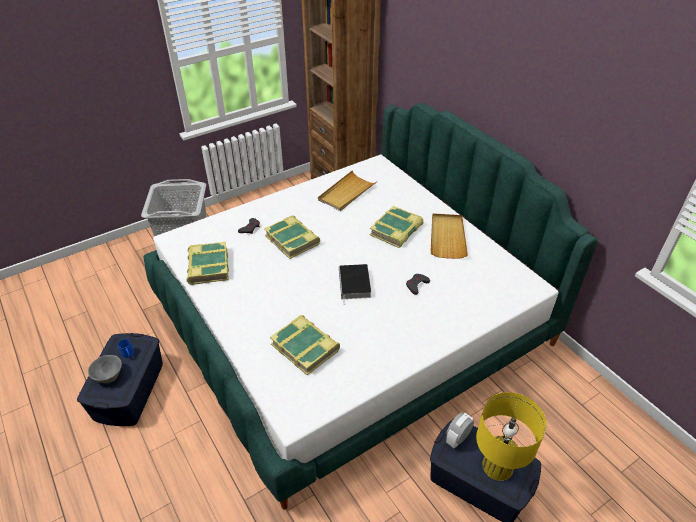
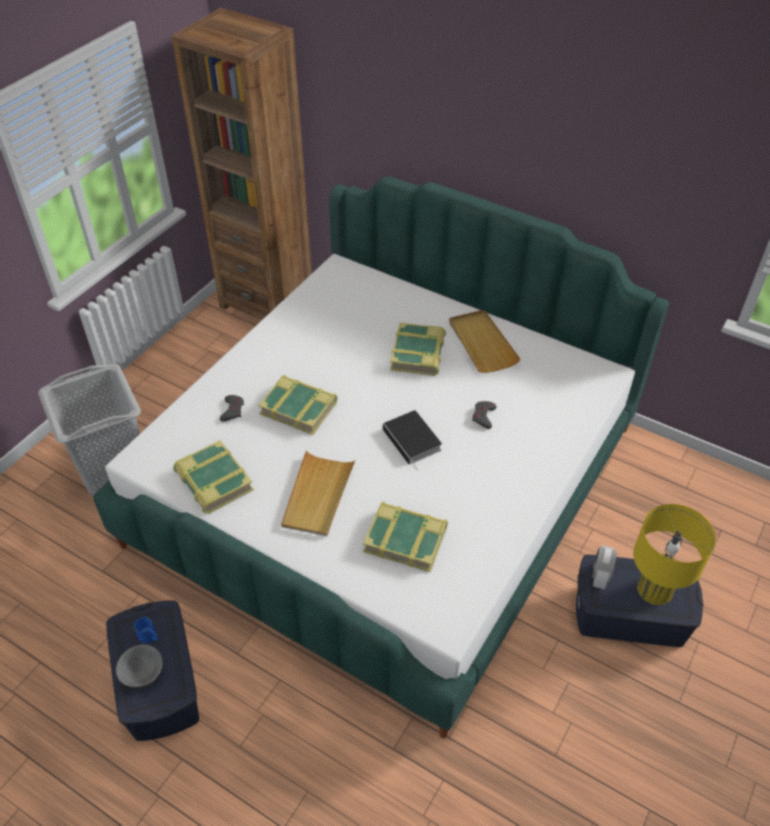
camera: 25 degrees left, 5 degrees up
(346, 193) = (325, 321): beige tray -> beige tray (318, 496)

